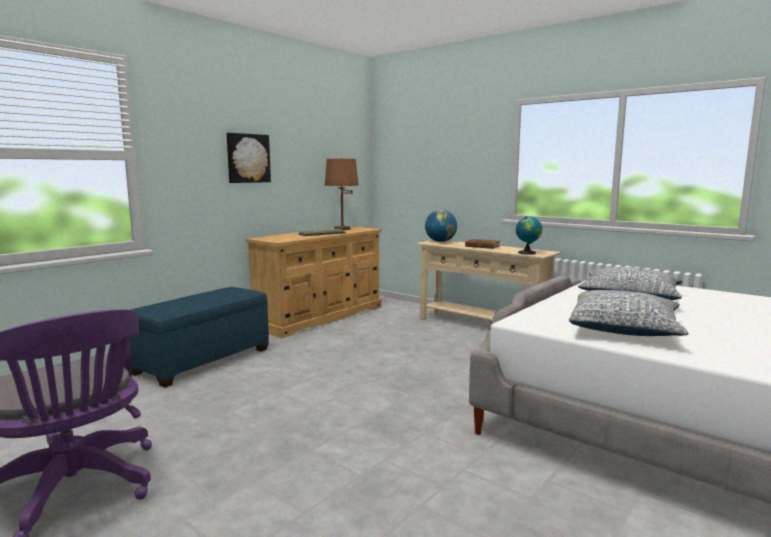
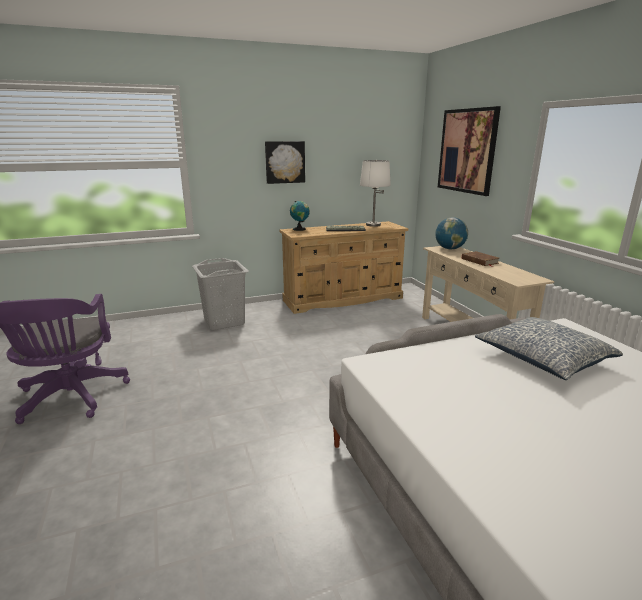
camera: 30 degrees right, 10 degrees up
(203, 360) = (224, 321): blue ottoman -> grey laundry basket
(342, 229) = (373, 225): brown table lamp -> white table lamp
(434, 147) = (467, 151): none -> picture
(527, 253) = (511, 277): globe -> globe (300, 229)
(624, 330) = (452, 401): pillow -> none

